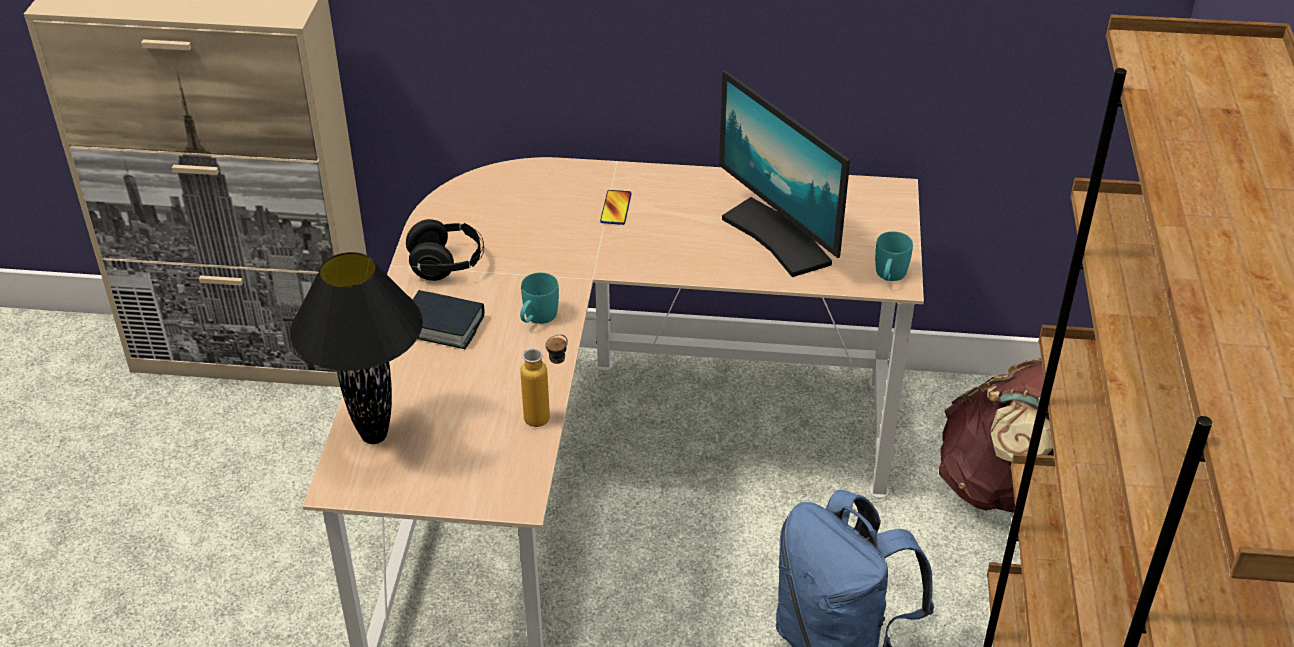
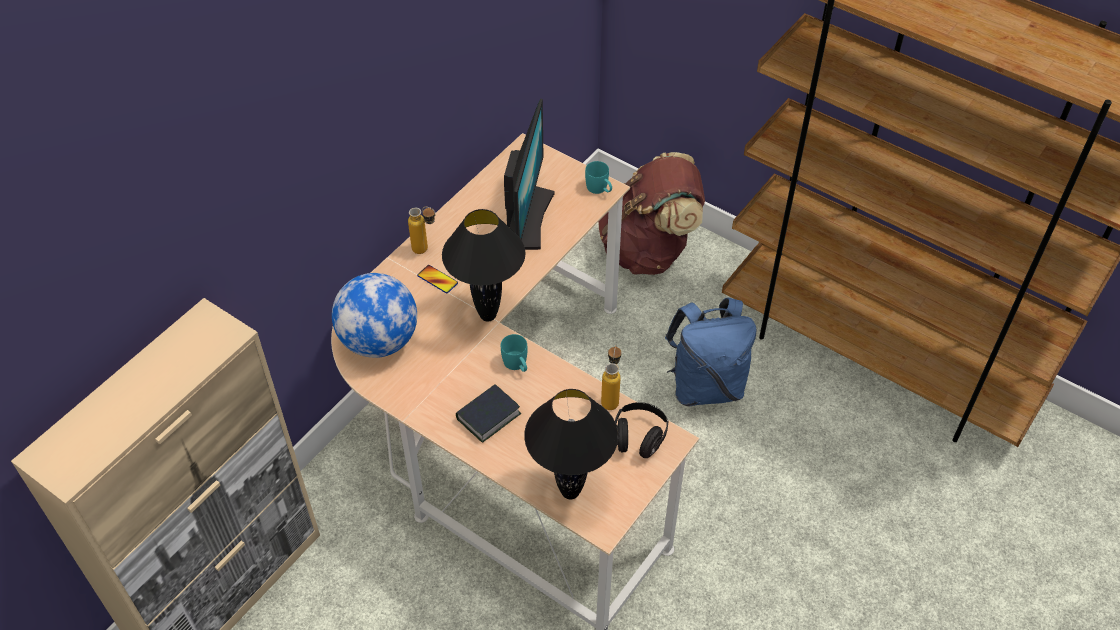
camera: 60 degrees left, 10 degrees up
(447, 265) = (427, 390): black headphones -> black headphones (639, 437)
(490, 204) = (379, 341): none -> globe
(594, 266) = (487, 315): none -> black table lamp
(652, 183) = (426, 250): none -> bottle
(778, 237) = (528, 218): monitor -> monitor turned 75 degrees counterclockwise

